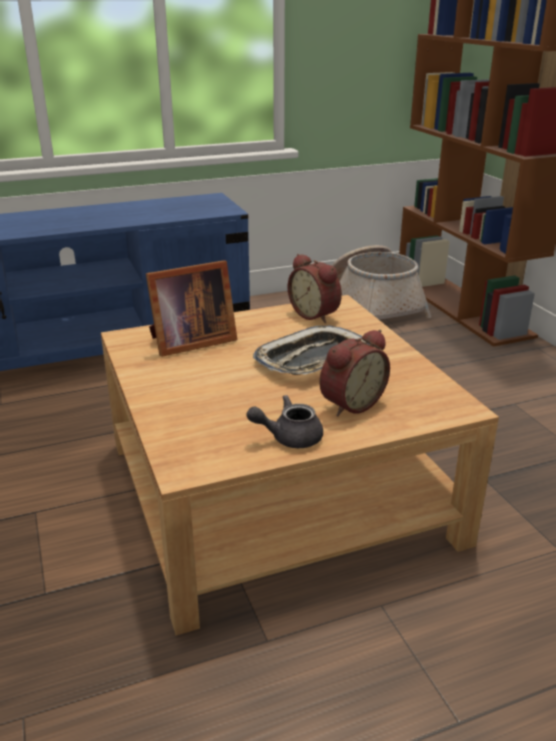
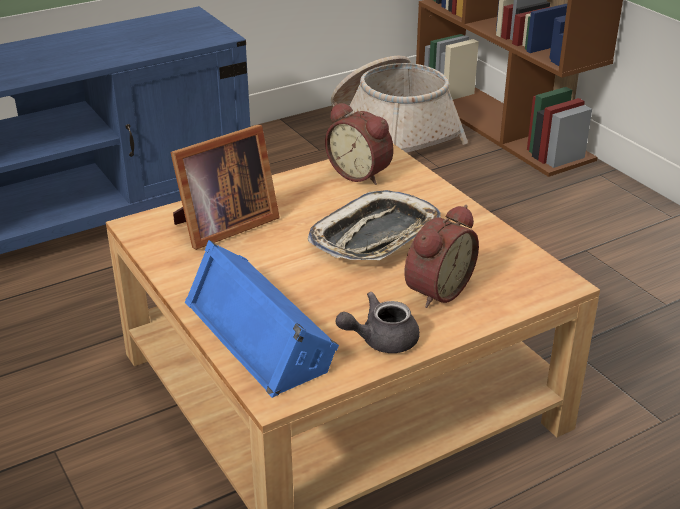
camera: 10 degrees left, 5 degrees up
(189, 422) = (261, 333): none -> blue speaker

